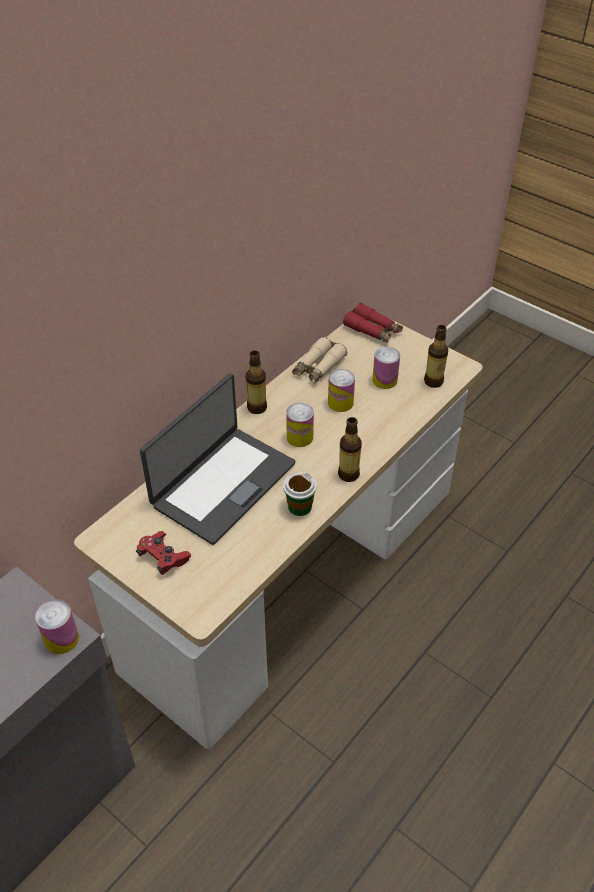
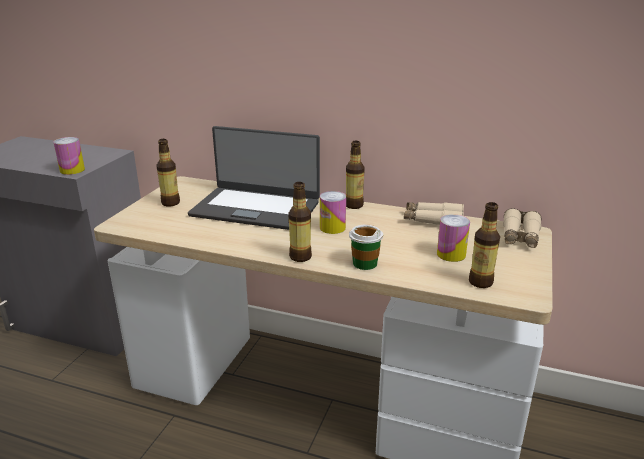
camera: 70 degrees right, 20 degrees down
(163, 558) = (170, 203): red game controller -> bottle
(299, 506) = (246, 241): cup -> cup (364, 263)
(340, 403) = (394, 238): can -> none
(373, 330) = (520, 237): red binoculars -> beige binoculars

